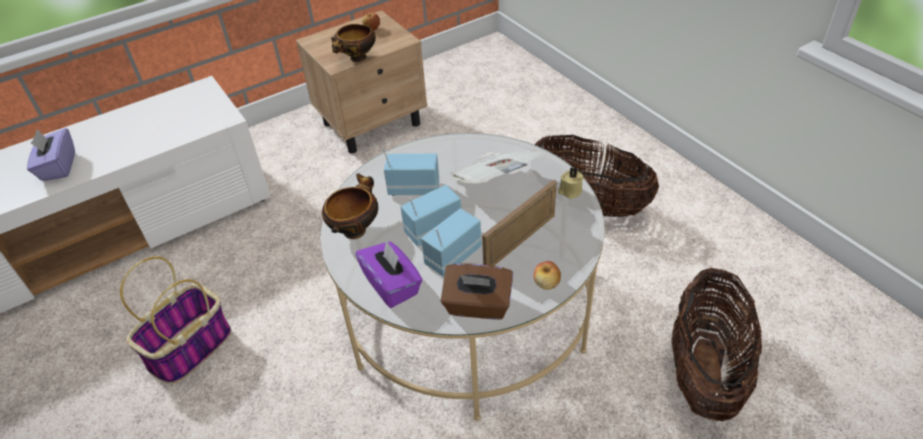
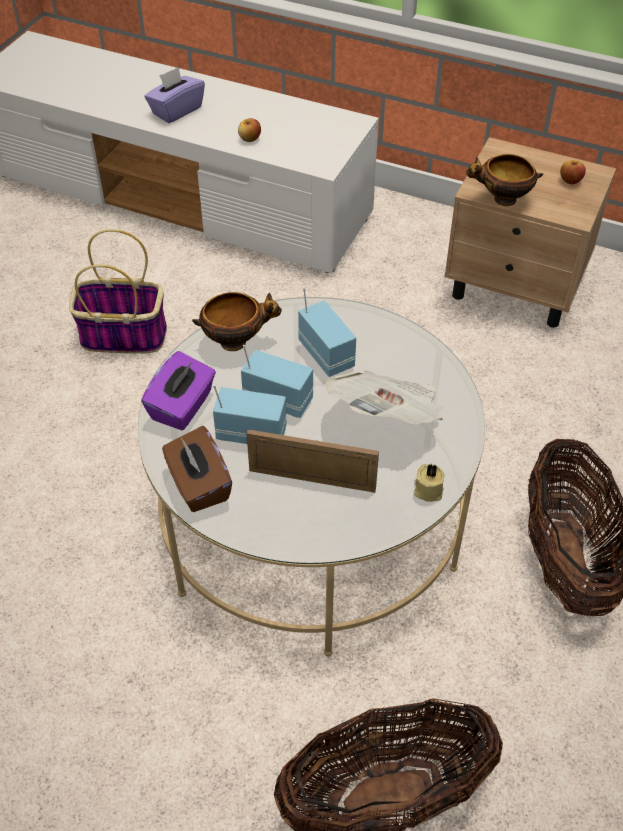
camera: 55 degrees right, 5 degrees up
(546, 284) = (266, 529): apple -> apple (249, 139)

